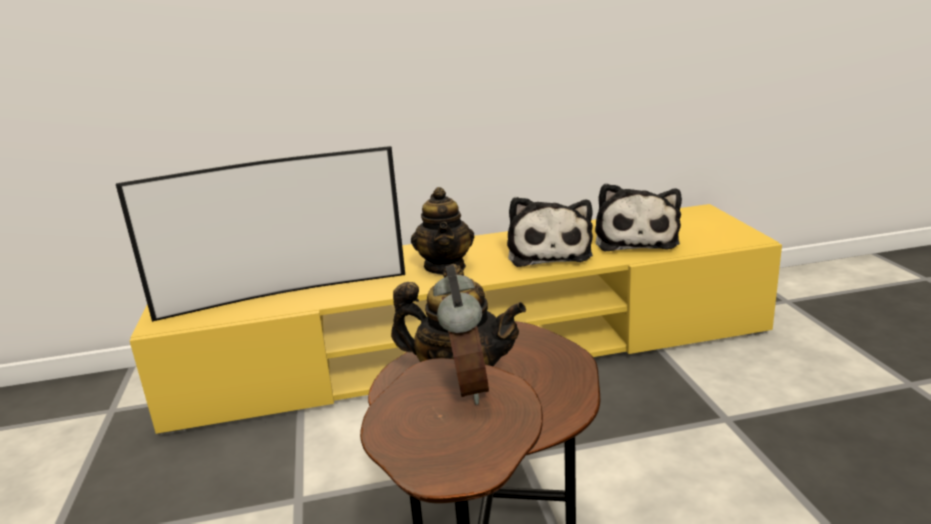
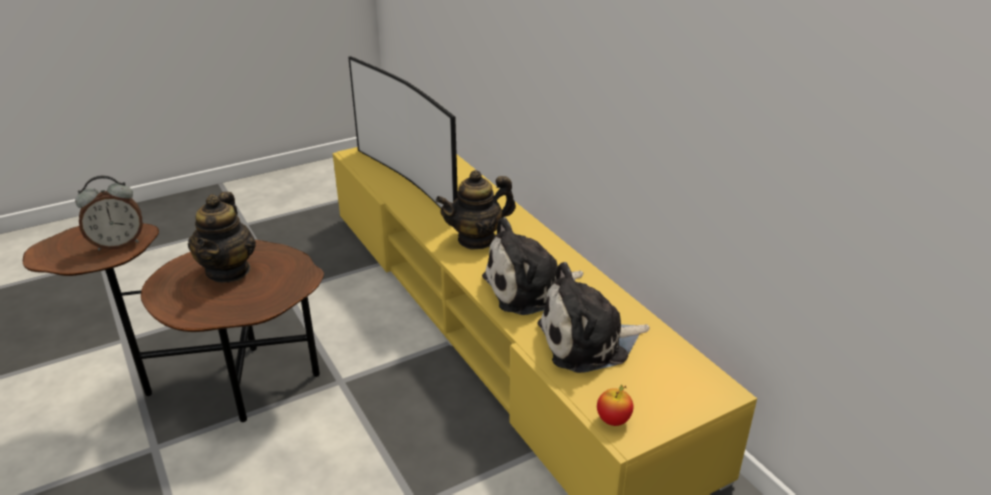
camera: 70 degrees right, 10 degrees up
(735, 241) = (613, 420): none -> apple

